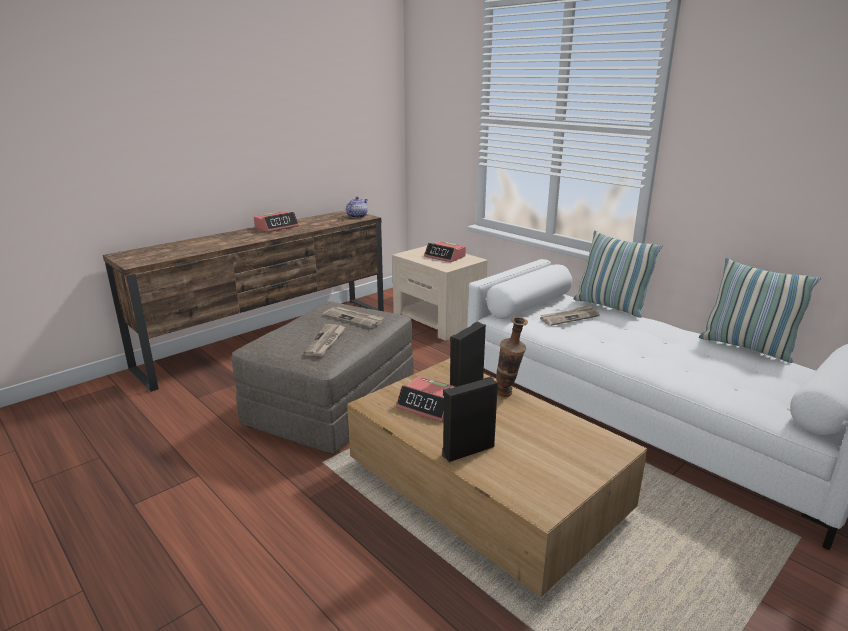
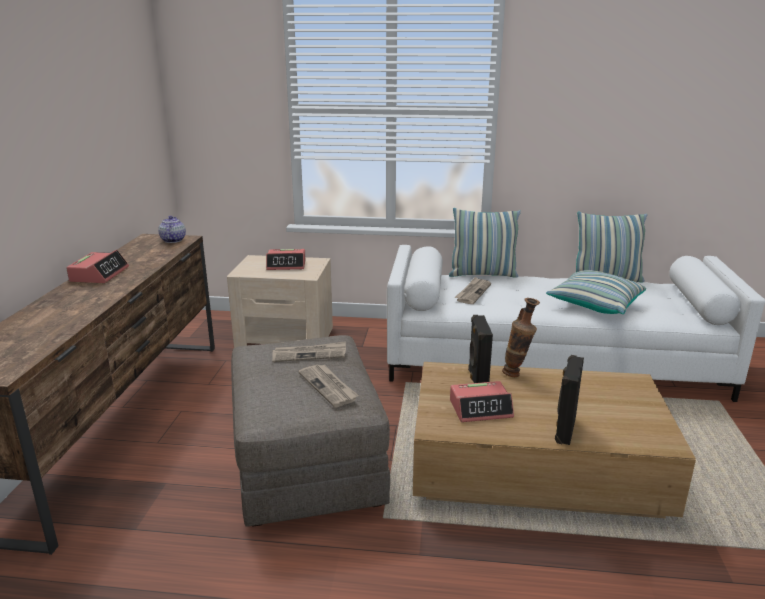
camera: 40 degrees left, 0 degrees up
(680, 364) = (595, 305): none -> pillow

